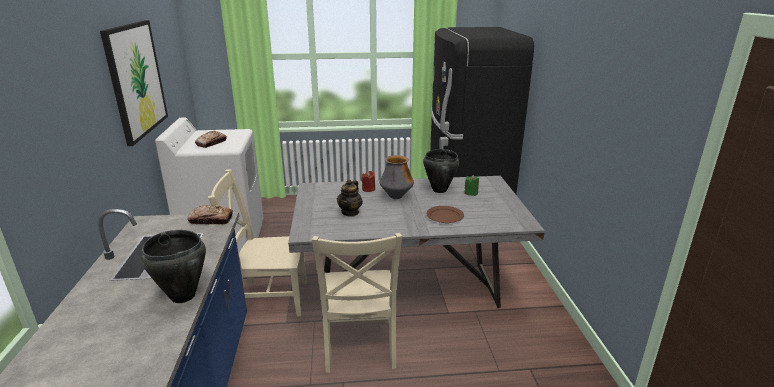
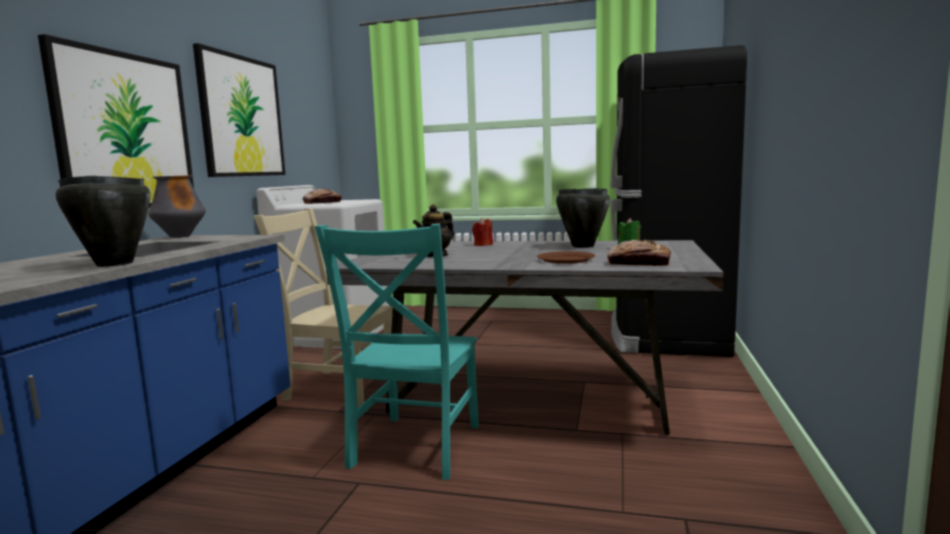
camera: 20 degrees right, 15 degrees down
(79, 139) = (125, 132): none -> picture
(211, 220) = (244, 236): bread -> bread (638, 263)
(359, 347) = (413, 448): beige chair -> turquoise chair
(396, 197) = (513, 249): vase -> vase (180, 236)

